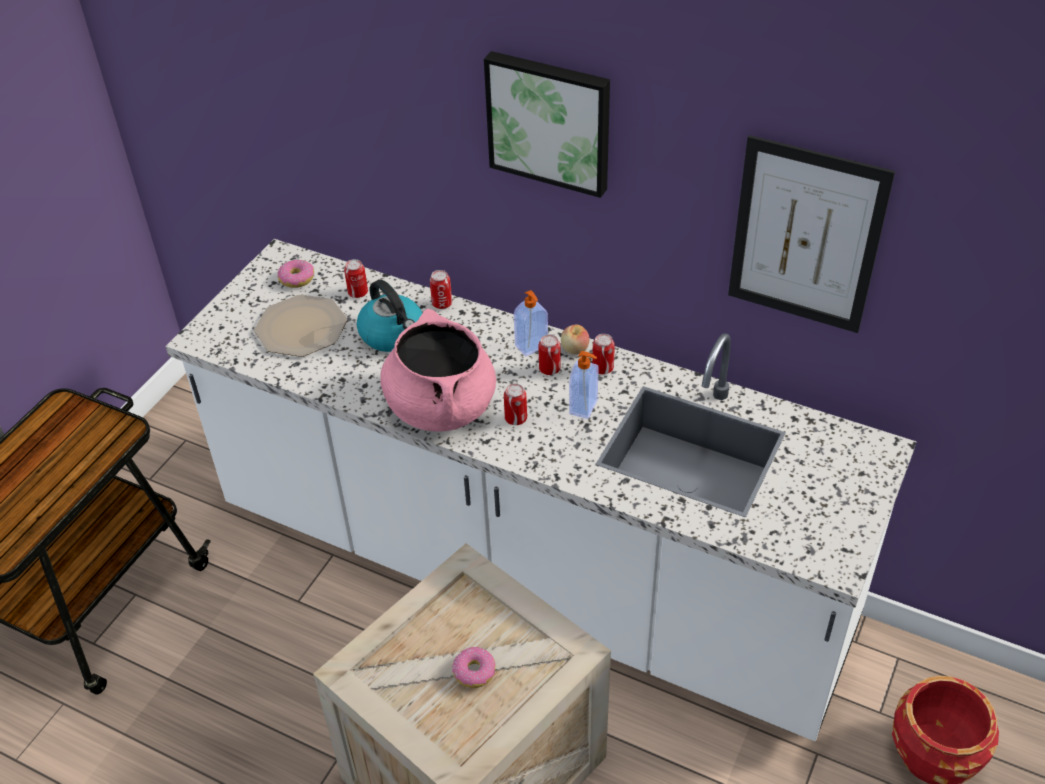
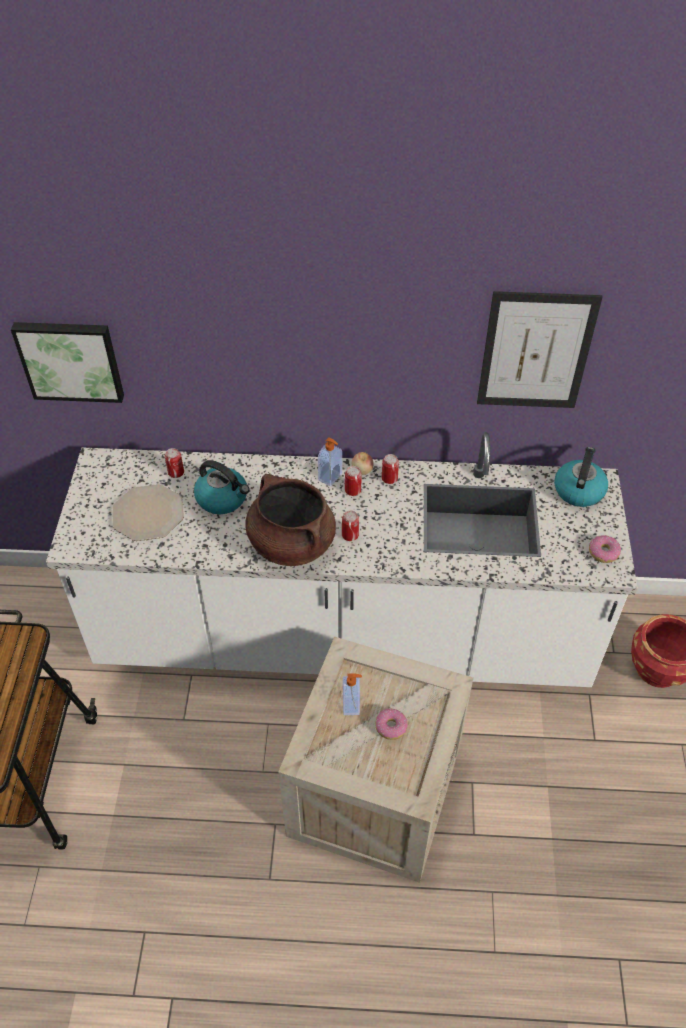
camera: 25 degrees left, 5 degrees up
(296, 279) = (120, 475): donut -> donut (603, 553)
(440, 407) = (291, 543): pink cooking pot -> brown cooking pot
(442, 303) = (245, 463): can -> none
(550, 121) = (331, 311): picture -> picture (70, 359)
(584, 407) = (393, 512): soap dispenser -> soap dispenser (352, 705)
(845, 451) = (578, 490): none -> kettle

